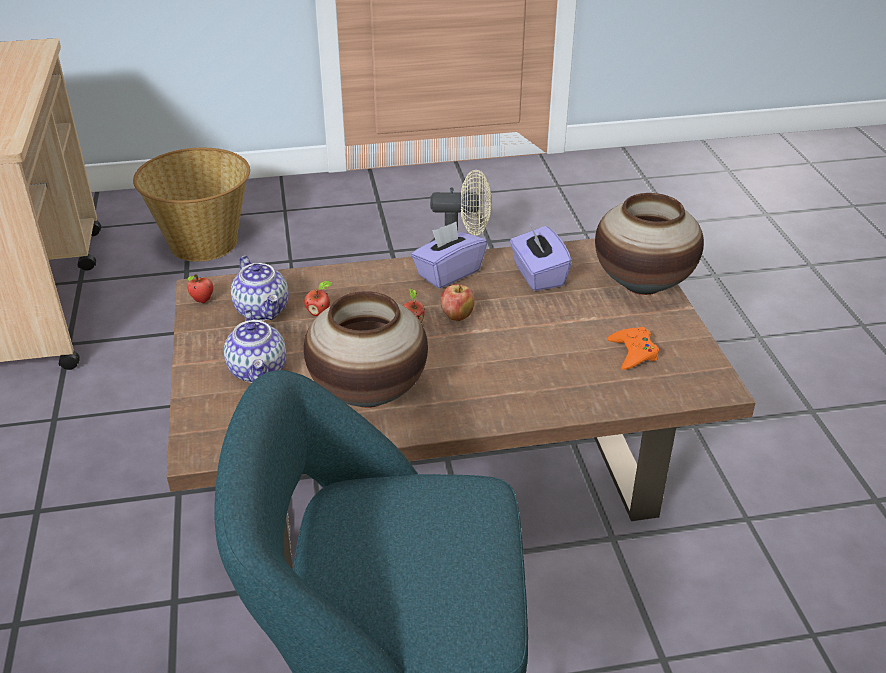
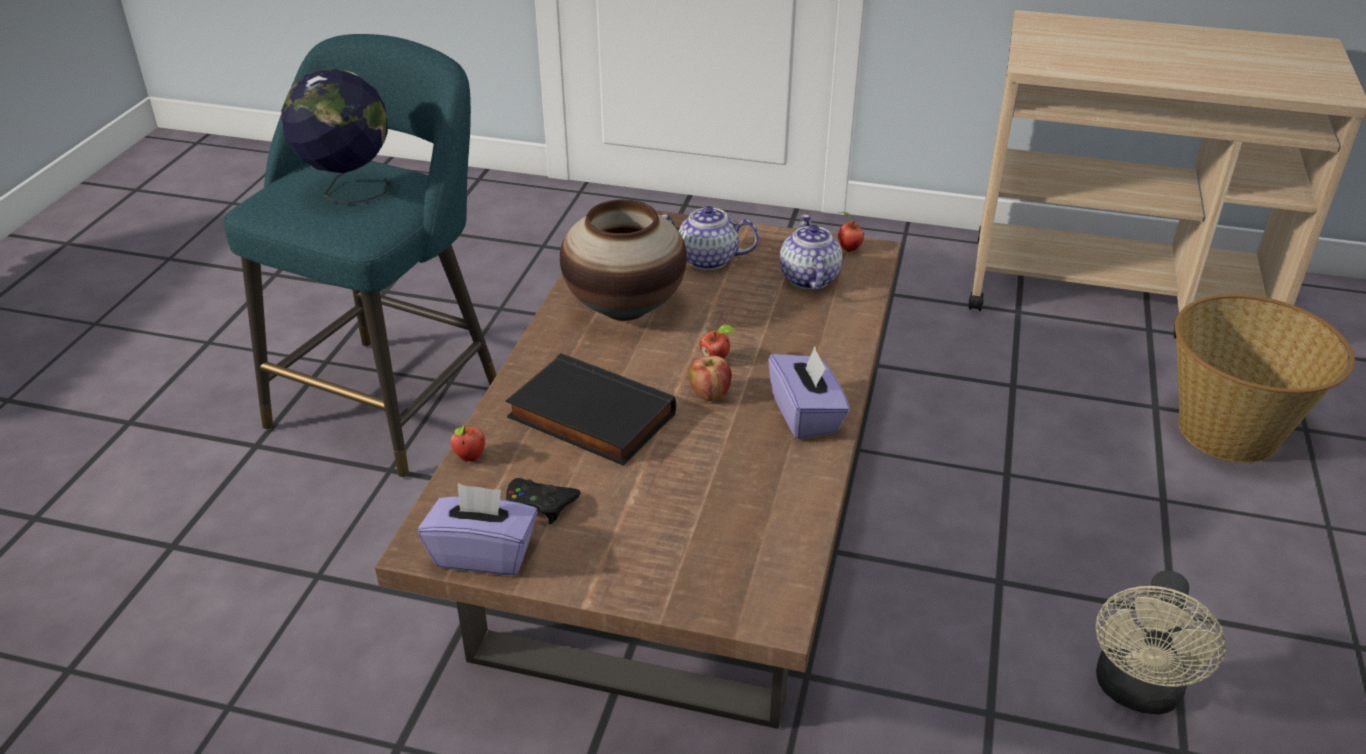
camera: 115 degrees right, 0 degrees up
(263, 310) = (808, 278): teapot -> teapot turned 90 degrees clockwise
(319, 313) = (780, 309): apple -> apple (470, 458)
(409, 545) = (348, 191): none -> globe
(528, 363) = (588, 417): none -> black book
(538, 275) = (755, 488): purple tissue box -> purple tissue box (484, 553)
(633, 353) = (539, 504): orange game controller -> black game controller
(642, 283) = (671, 581): vase -> none

